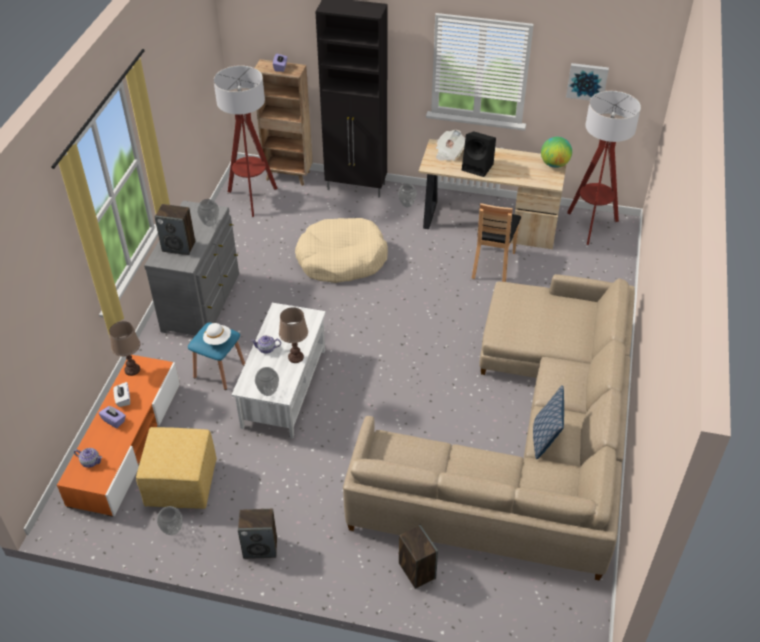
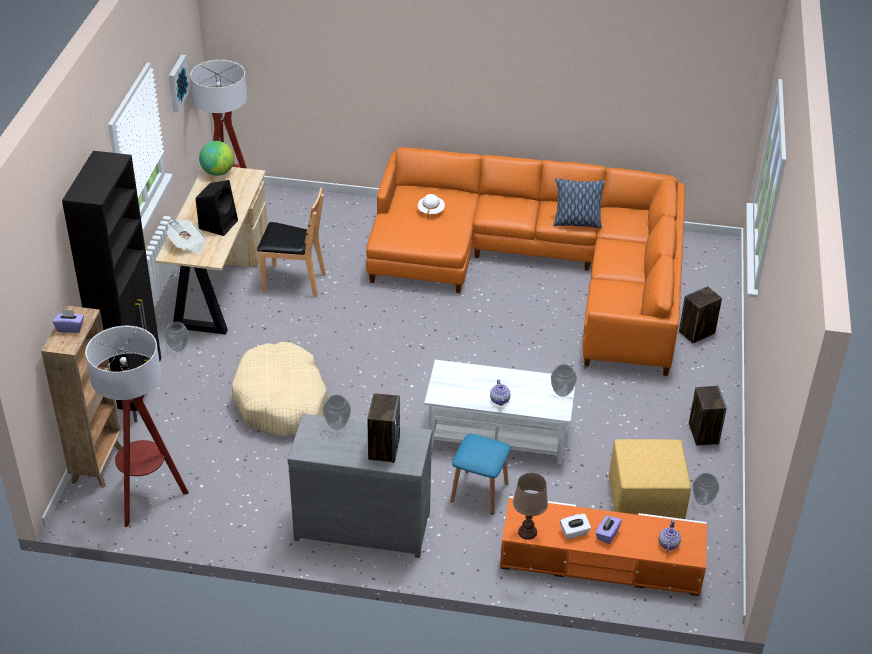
camera: 95 degrees left, 5 degrees down
(217, 339) = (486, 445): white hat -> white hat (431, 210)
(295, 357) = (508, 377): brown table lamp -> none
(526, 441) = (540, 267): beige sofa -> orange sofa

